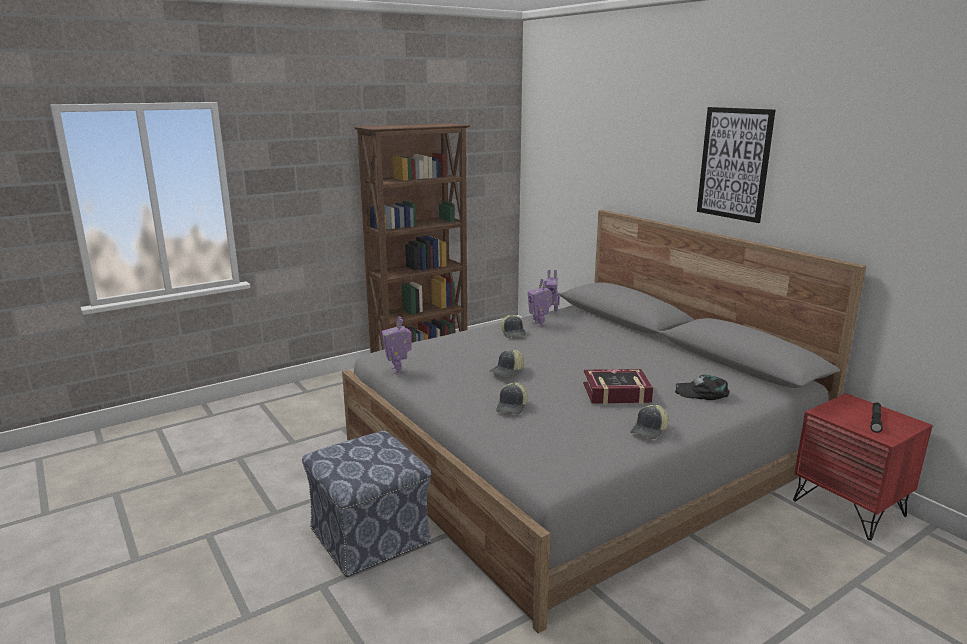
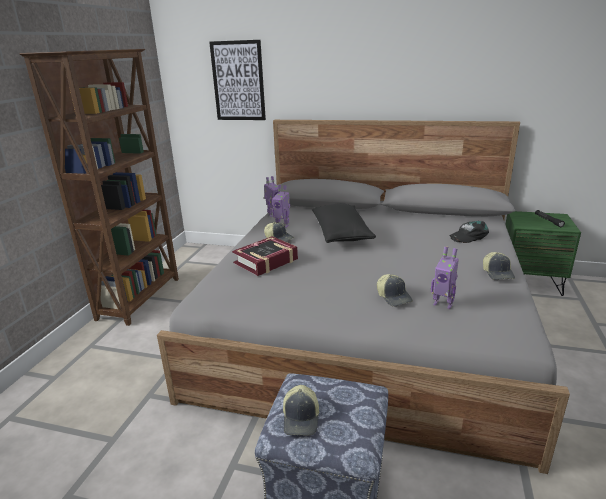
camera: 40 degrees left, 5 degrees up
(398, 370) = (247, 307): toy robot -> toy robot (443, 304)
(508, 370) = (337, 269): cap -> cap (301, 418)
(573, 348) = (341, 234): none -> black pillow
(616, 393) = (431, 256): book -> book (266, 261)
(734, 163) = (404, 62): picture -> picture (238, 81)
(849, 508) = (529, 282): red nightstand -> green nightstand

